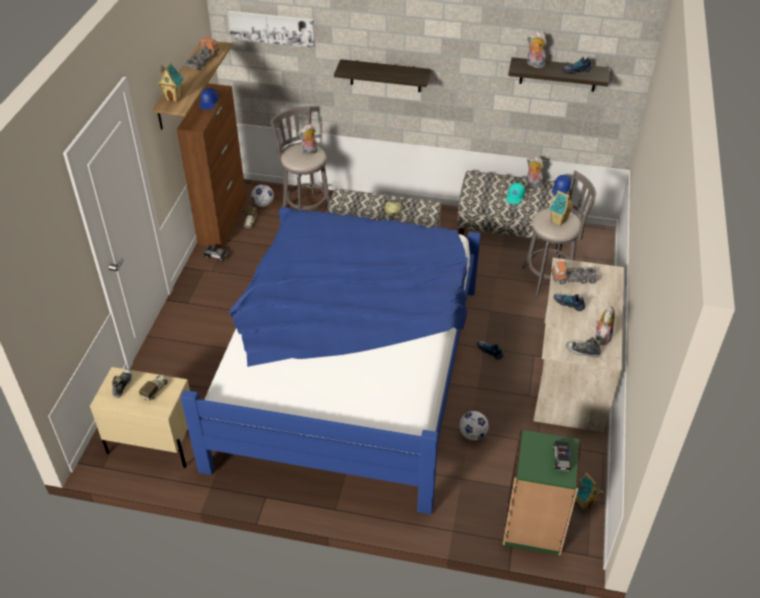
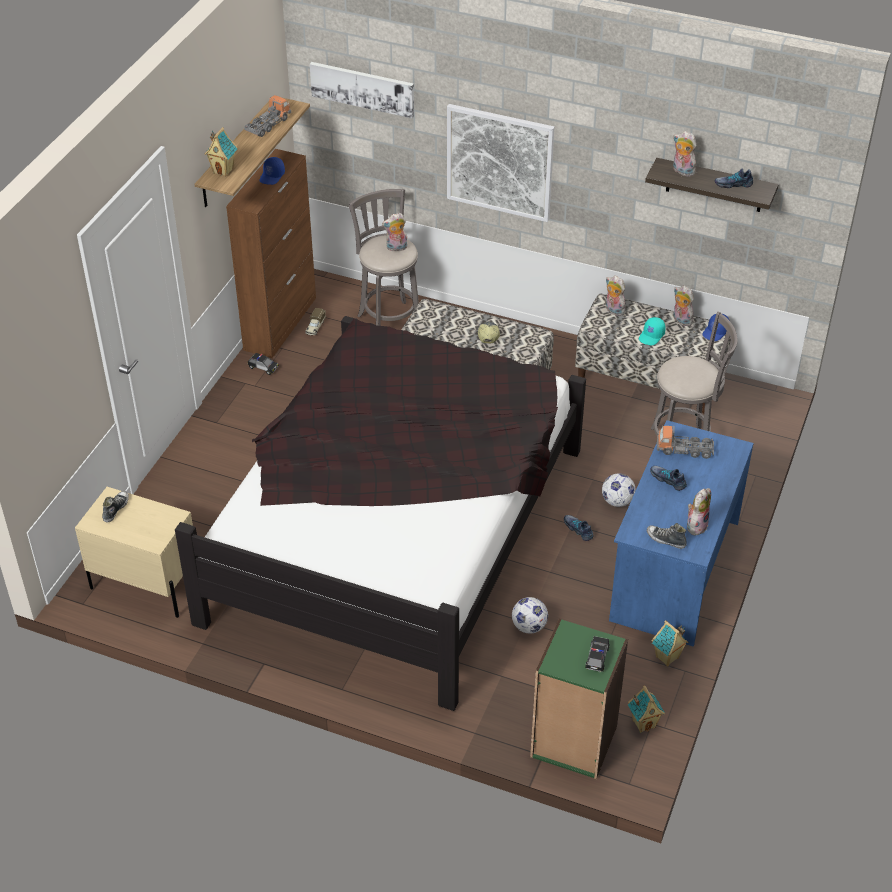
camera: 10 degrees right, 0 degrees up
(155, 390) = (151, 519): toy truck -> none
(263, 204) = (336, 306): football -> football (617, 501)
(348, 371) = (395, 531): blue bed -> black bed
(385, 76) = (499, 162): shelf -> picture
(481, 182) = (613, 310): none -> plush toy
(559, 221) = (691, 375): toy house -> toy house (667, 658)
(570, 373) = (673, 570): beige desk -> blue desk

